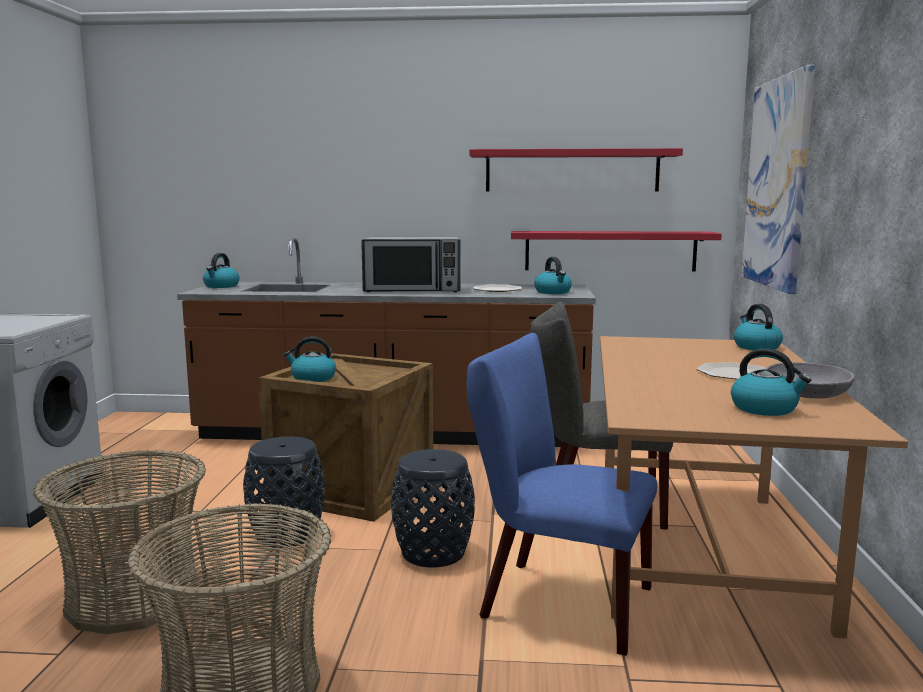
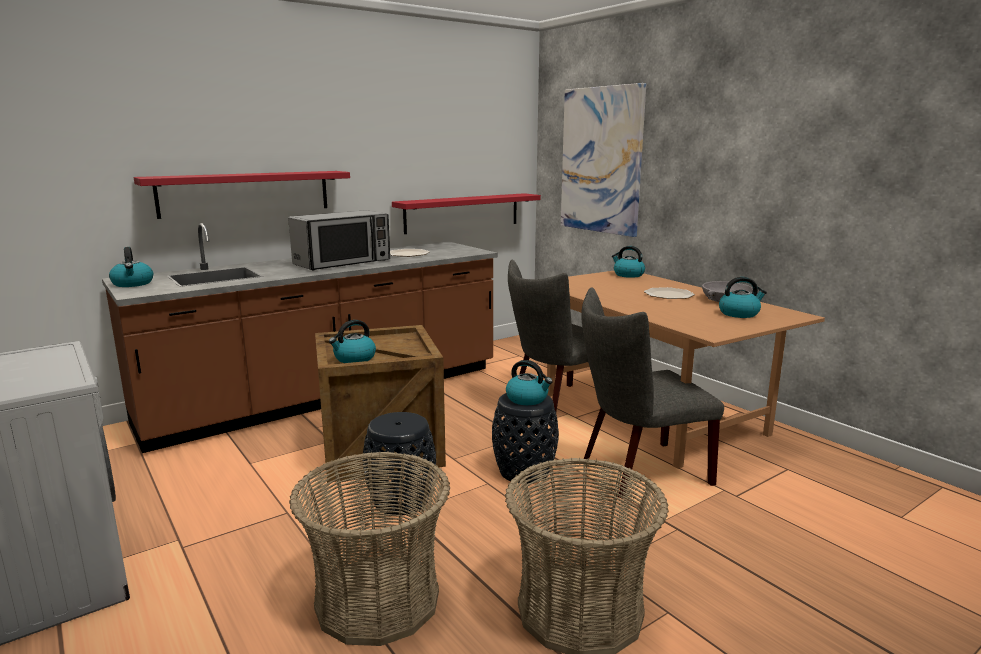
camera: 40 degrees left, 5 degrees up
(553, 292) = (454, 251): kettle -> kettle (527, 399)
(555, 601) = (638, 471): blue chair -> grey chair
(572, 171) = (433, 149): red shelf -> red shelf (246, 193)

